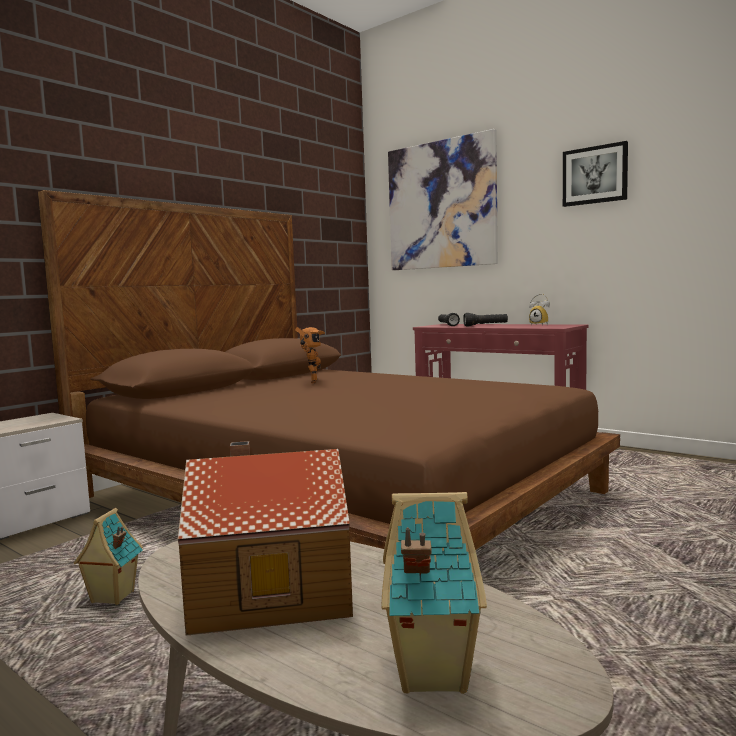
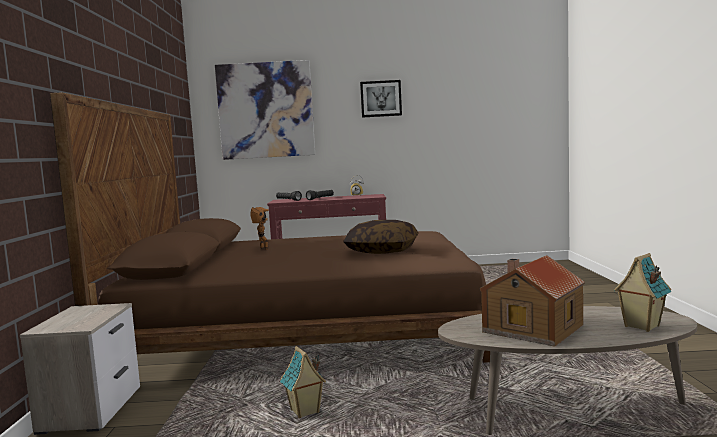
camera: 40 degrees left, 0 degrees up
(394, 404) = (382, 251): none -> pillow

